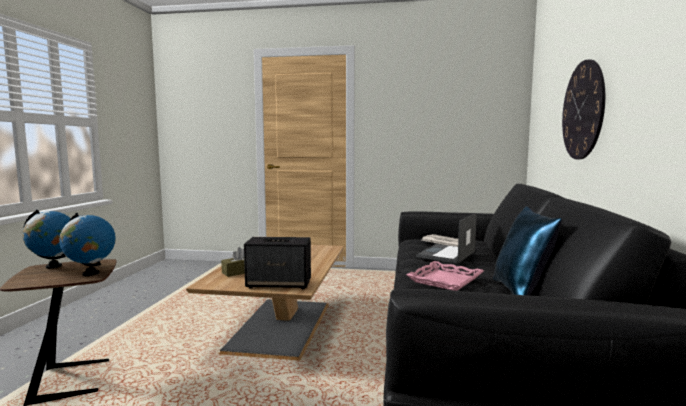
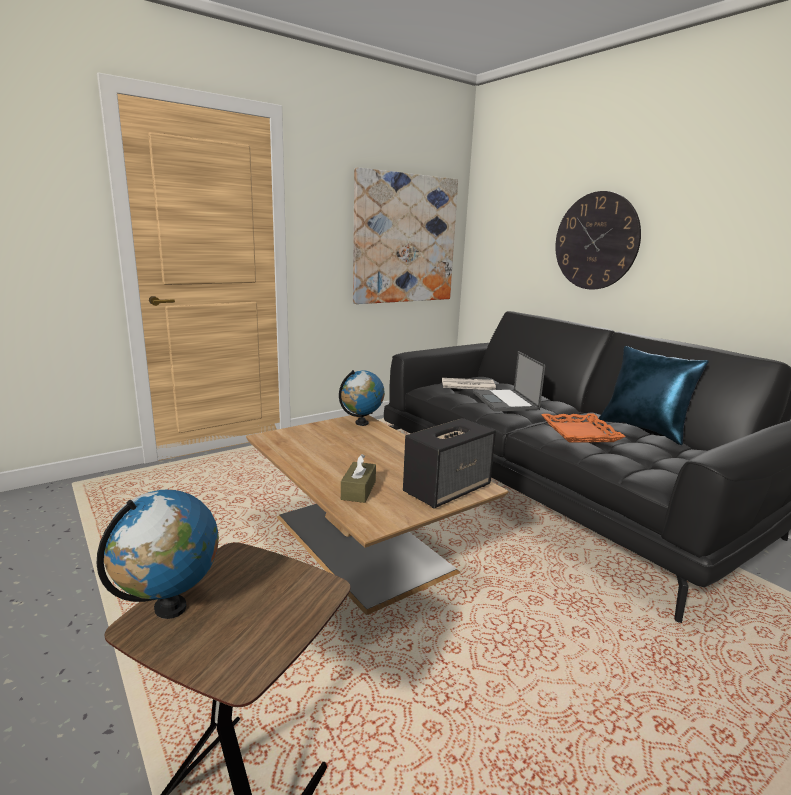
camera: 45 degrees left, 10 degrees up
(90, 273) = (299, 585): globe -> globe (361, 423)
(444, 280) = (579, 432): pink tray -> orange tray
(458, 127) = (405, 239): none -> picture

